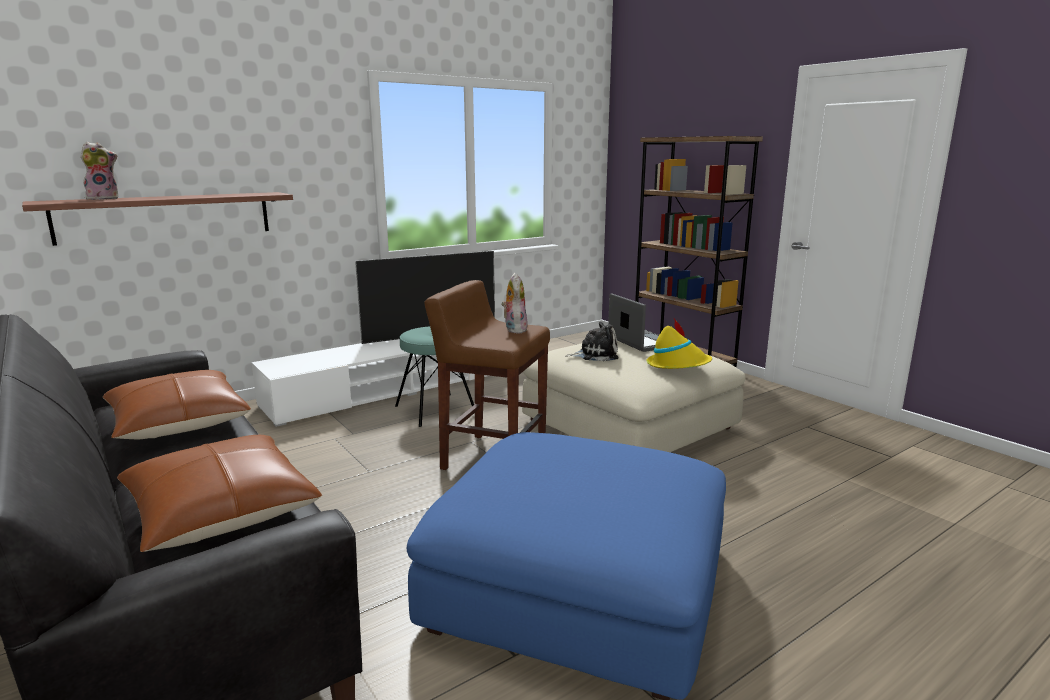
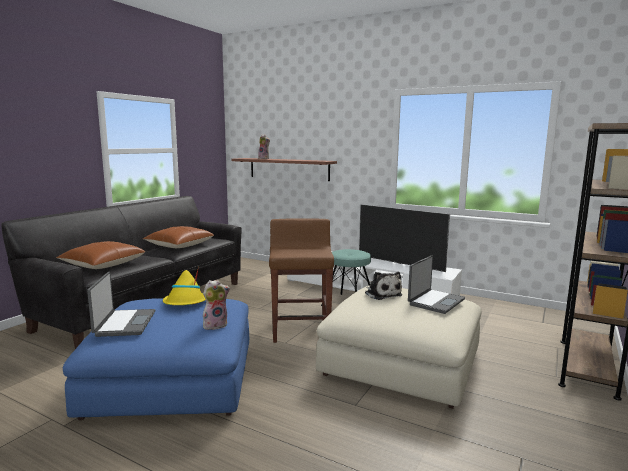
camera: 65 degrees right, 5 degrees down
(514, 329) = (312, 252): plush toy -> plush toy (215, 325)
(601, 516) = (124, 324): none -> laptop
(678, 365) = (393, 318): yellow hat -> yellow hat (186, 303)

